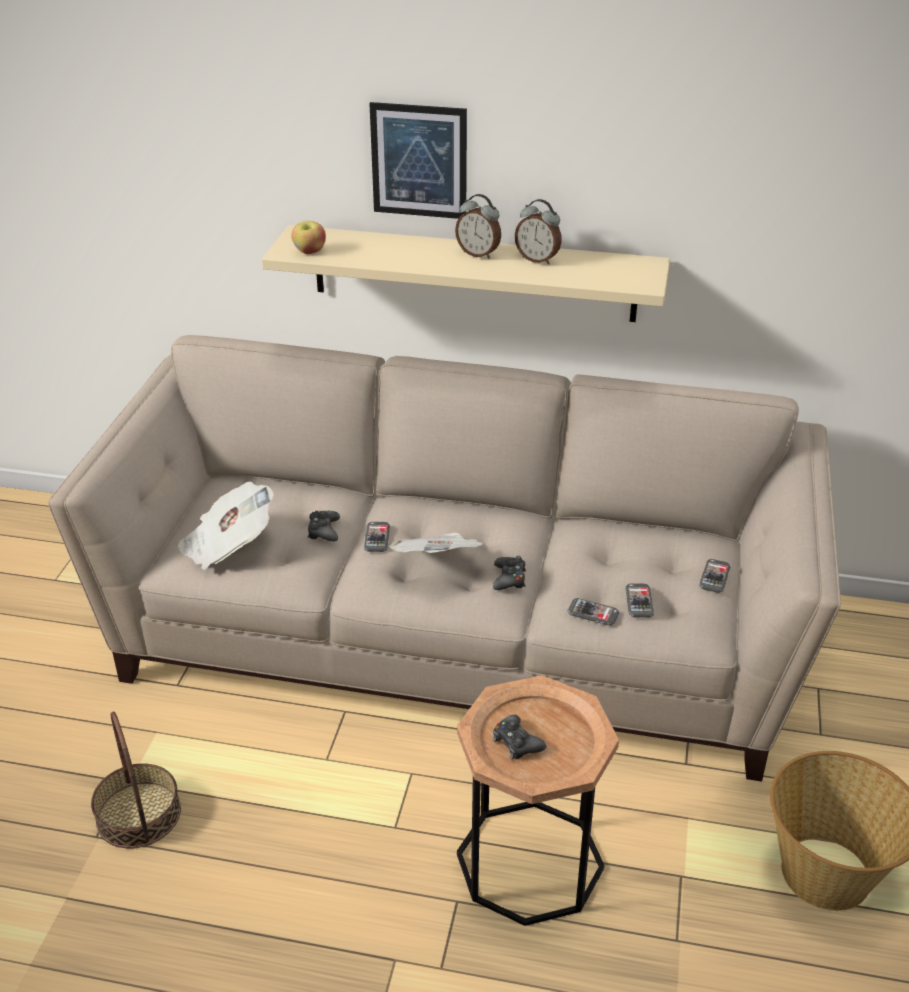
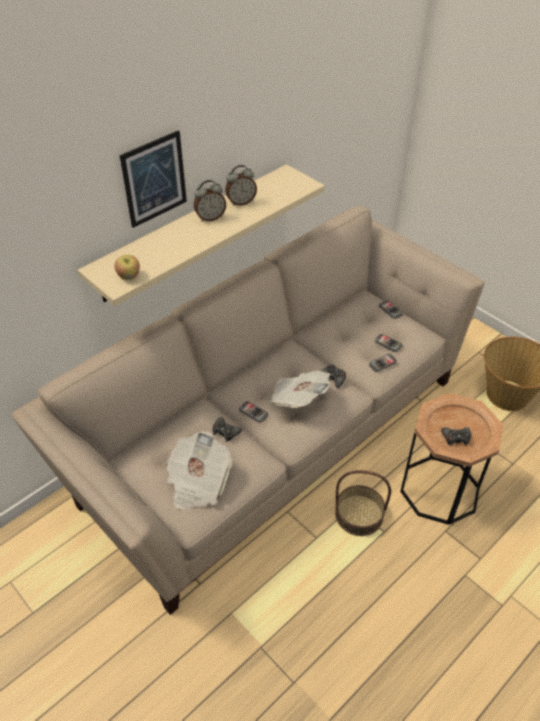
camera: 55 degrees left, 10 degrees up
(139, 814) = (292, 651): basket -> basket (359, 514)

